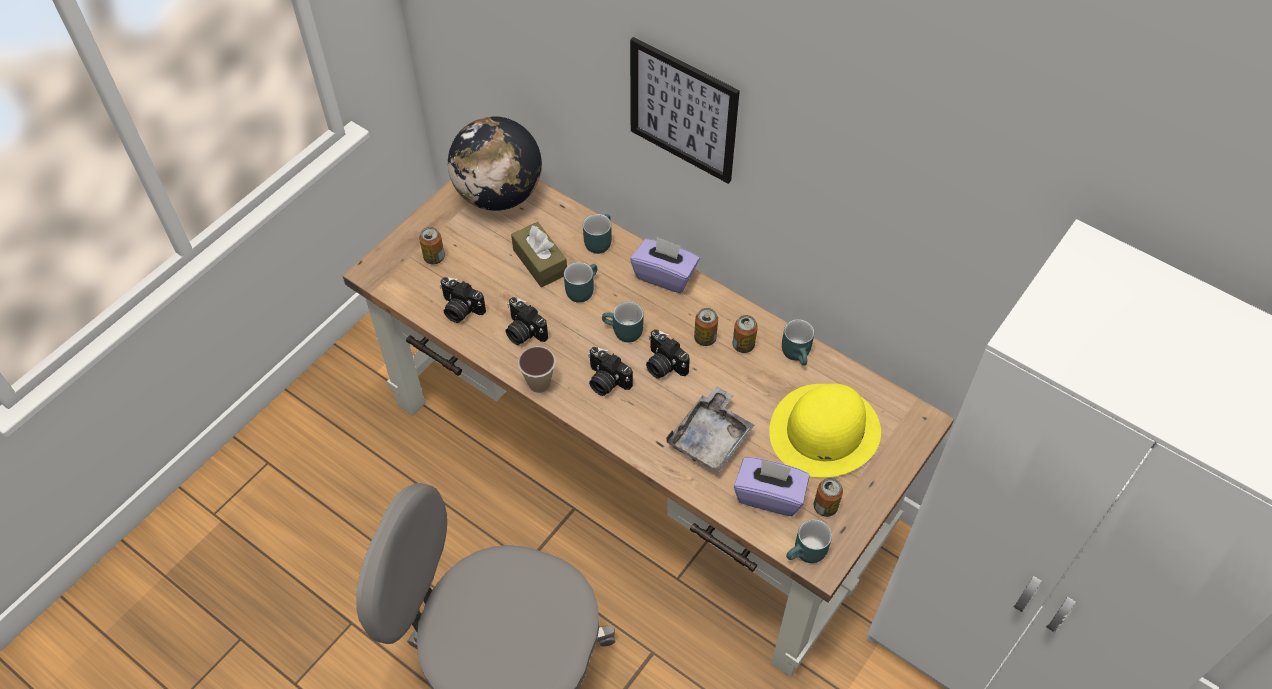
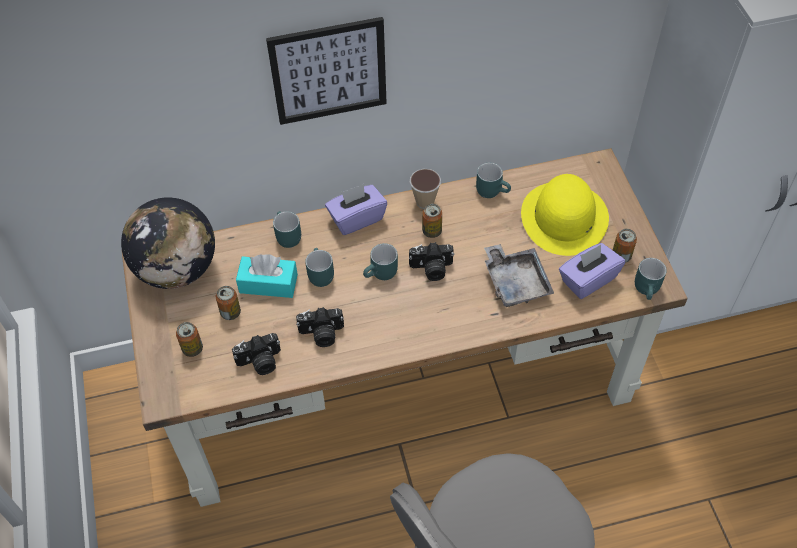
camera: 50 degrees left, 0 degrees up
(539, 383) = (377, 353): cup -> cup (425, 201)
(540, 262) = (268, 284): brown tissue box -> turquoise tissue box
(606, 381) = (414, 311): camera -> none
(743, 345) = (457, 214): can -> can (230, 312)

